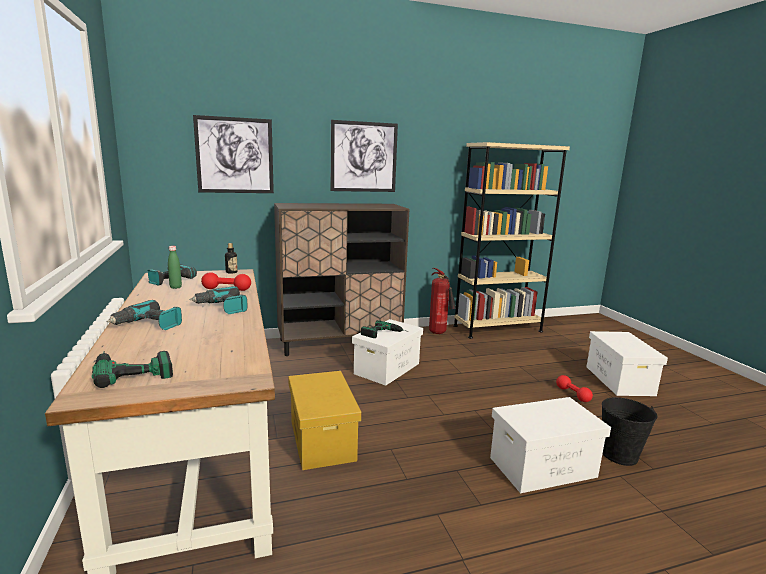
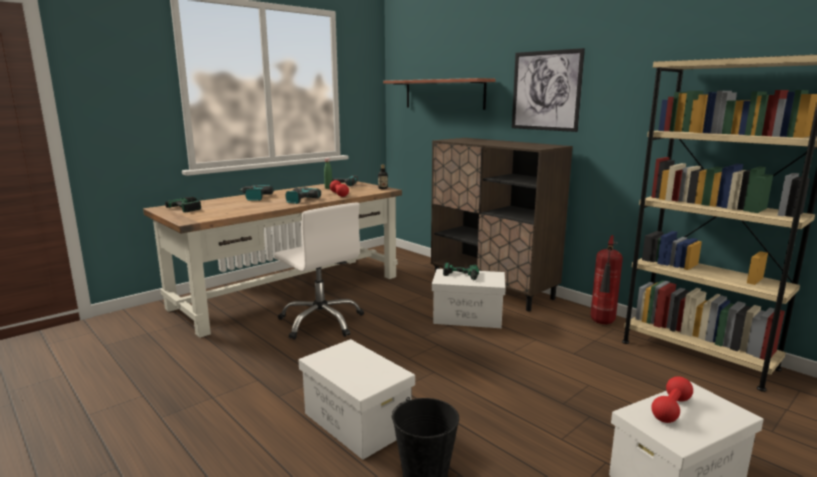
camera: 65 degrees right, 0 degrees up
(235, 155) = (444, 94): picture -> shelf
(322, 440) = (321, 322): yellow storage box -> white office chair
(572, 394) = (556, 432): red dumbbell -> red dumbbell (671, 409)

